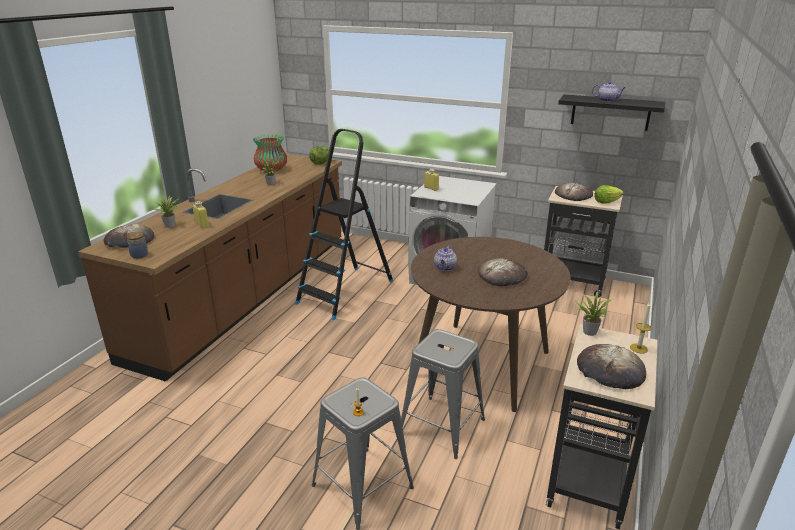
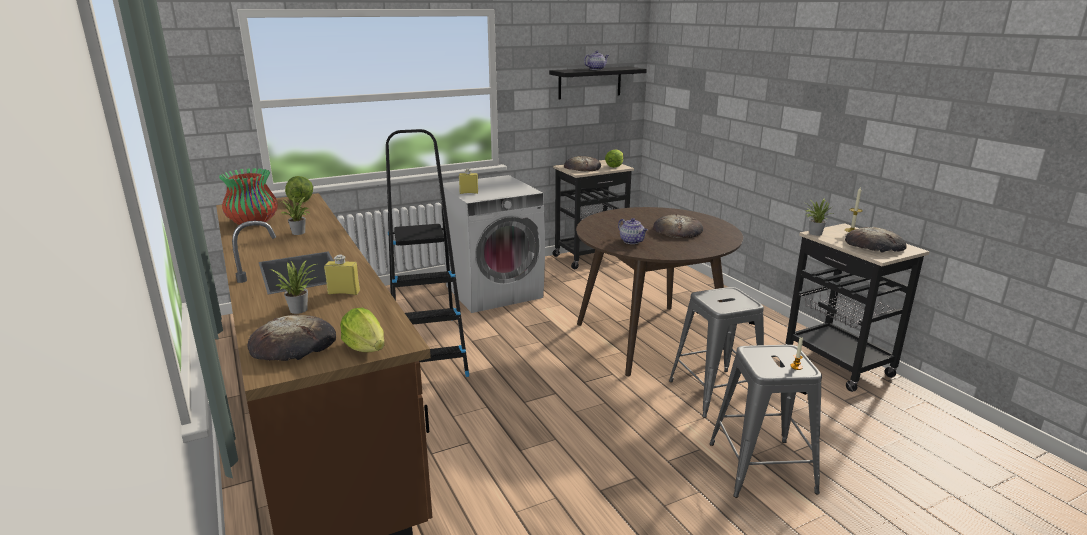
camera: 50 degrees left, 5 degrees down
(140, 255) = (366, 348): jar -> lettuce

